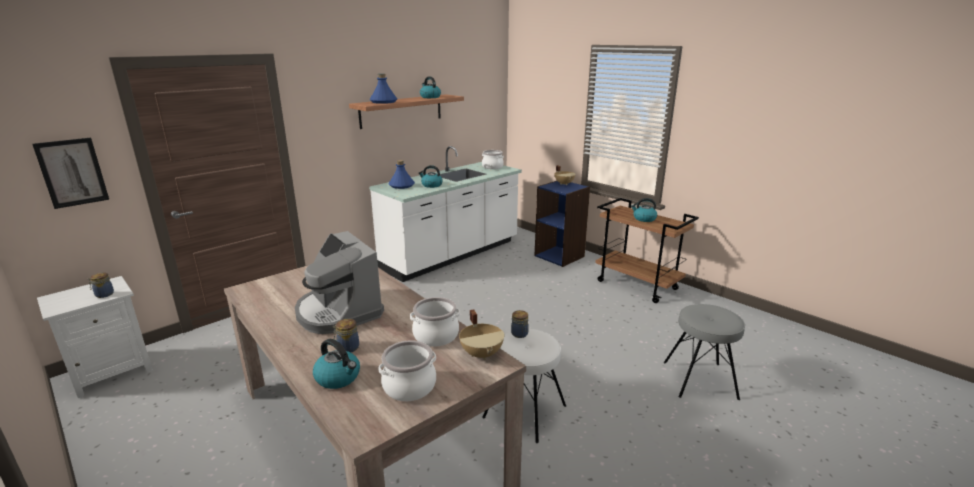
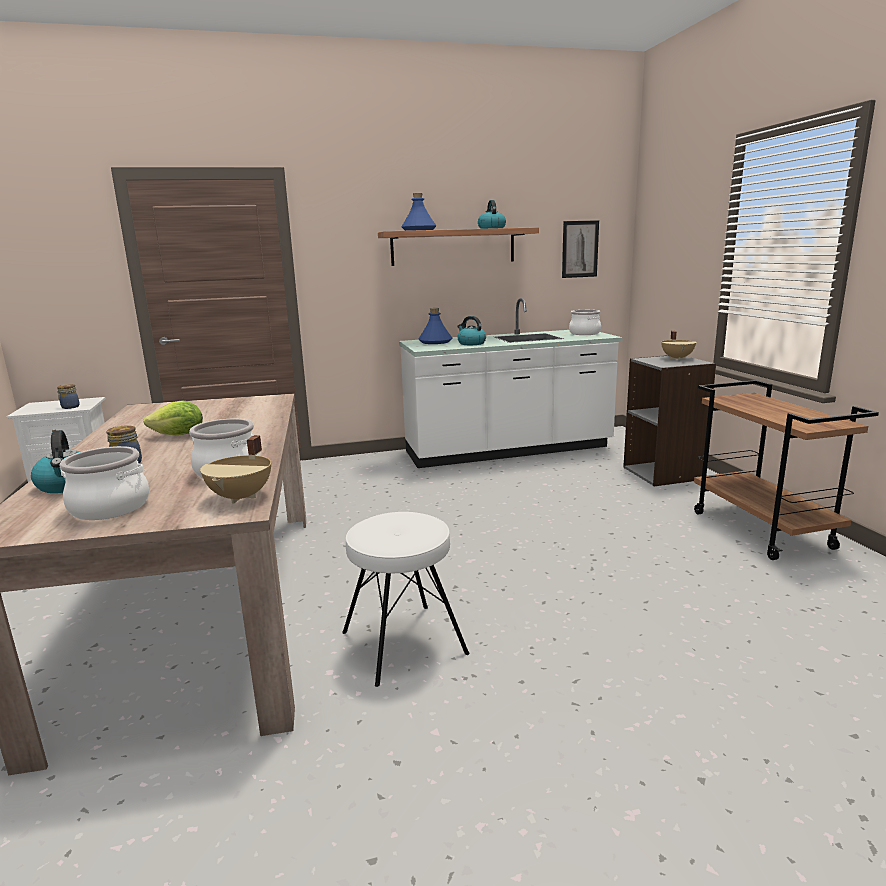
camera: 30 degrees right, 5 degrees down
(72, 172) = (70, 283): picture -> picture (580, 249)
(338, 312) = (179, 435): coffee machine -> lettuce
(520, 334) = (403, 517): jar -> none
(559, 256) = (663, 473): blue bookcase -> grey bookcase
(644, 219) = (773, 410): kettle -> none
(699, 380) = (745, 690): grey stool -> none

